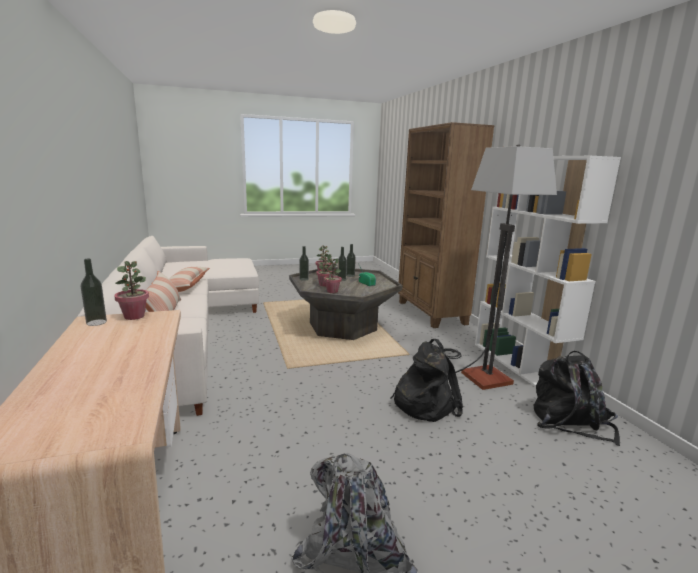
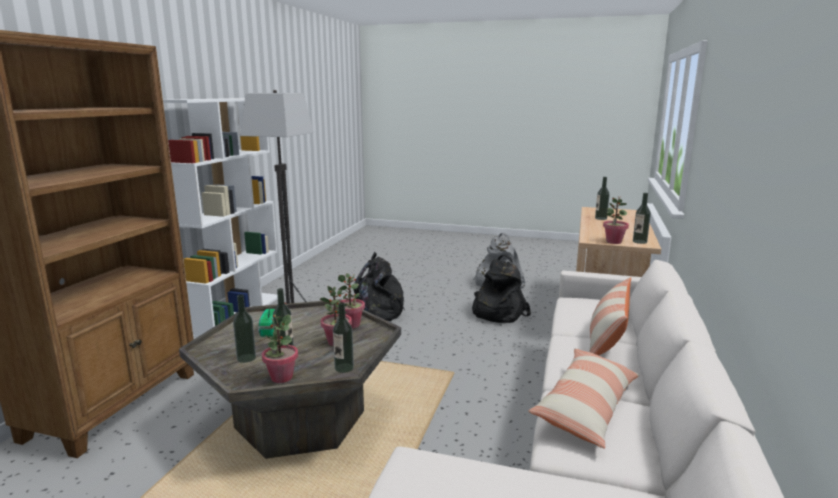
camera: 145 degrees left, 0 degrees up
(124, 377) = (601, 218): none -> bottle
(570, 421) = (308, 285): black backpack -> black backpack (496, 313)

